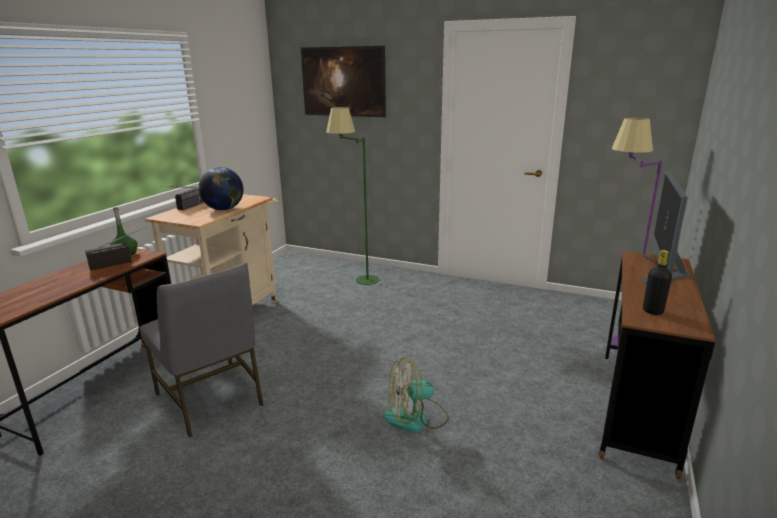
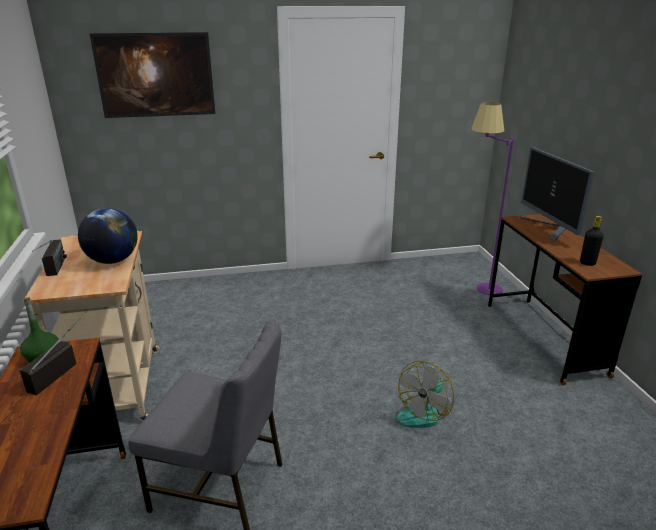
camera: 35 degrees left, 5 degrees up
(356, 280) = (217, 299): green floor lamp -> none

